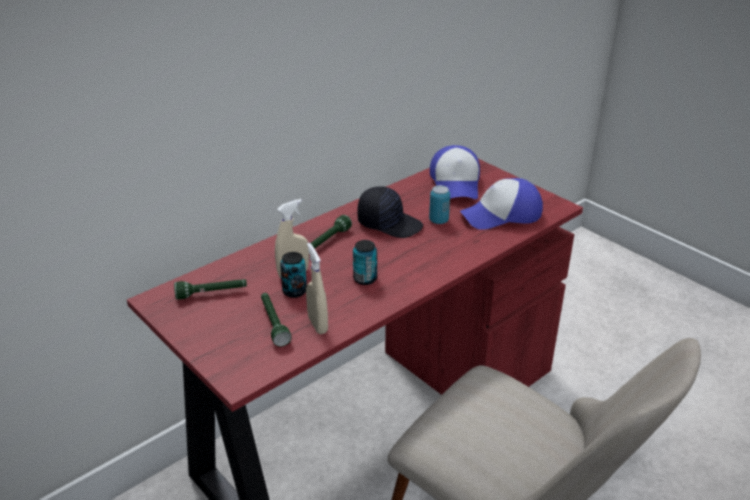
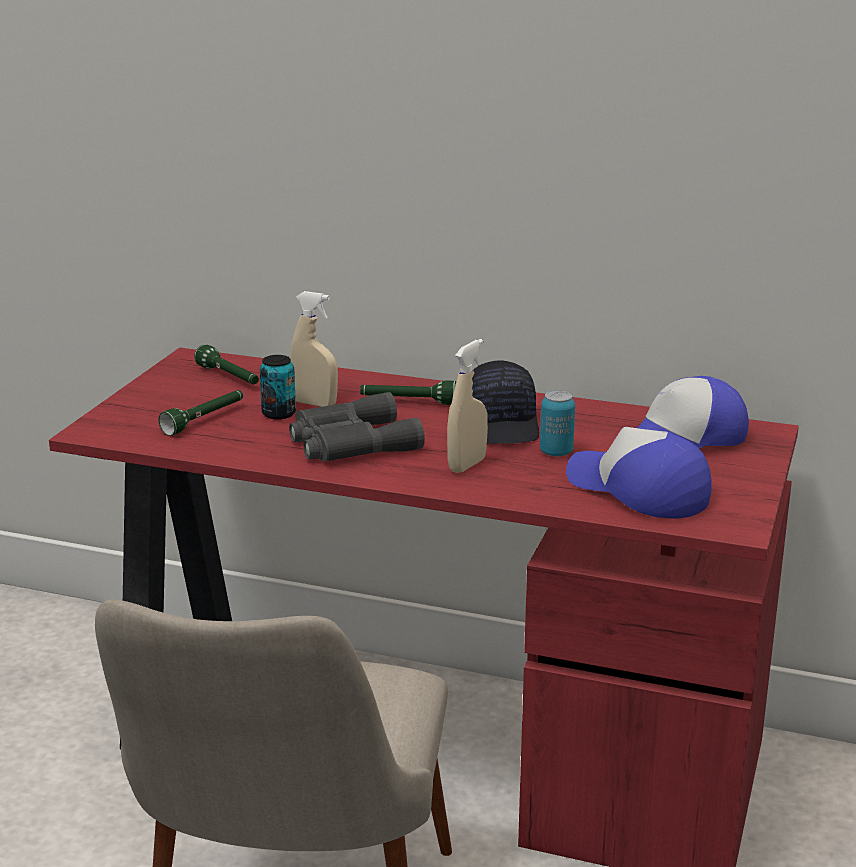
camera: 60 degrees right, 10 degrees down
(317, 325) = (225, 442): beige spray bottle -> beige spray bottle (467, 465)
(365, 279) = (350, 443): can -> grey binoculars

